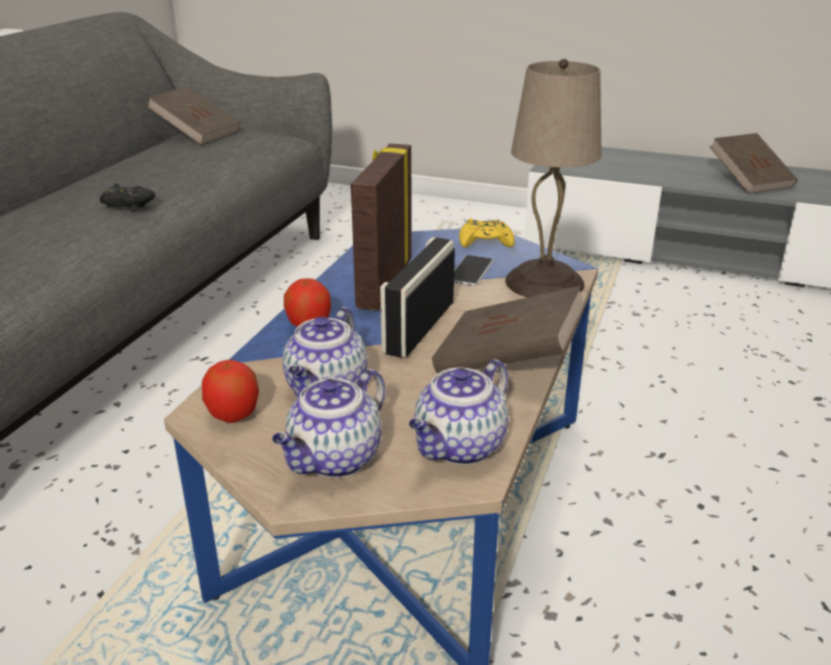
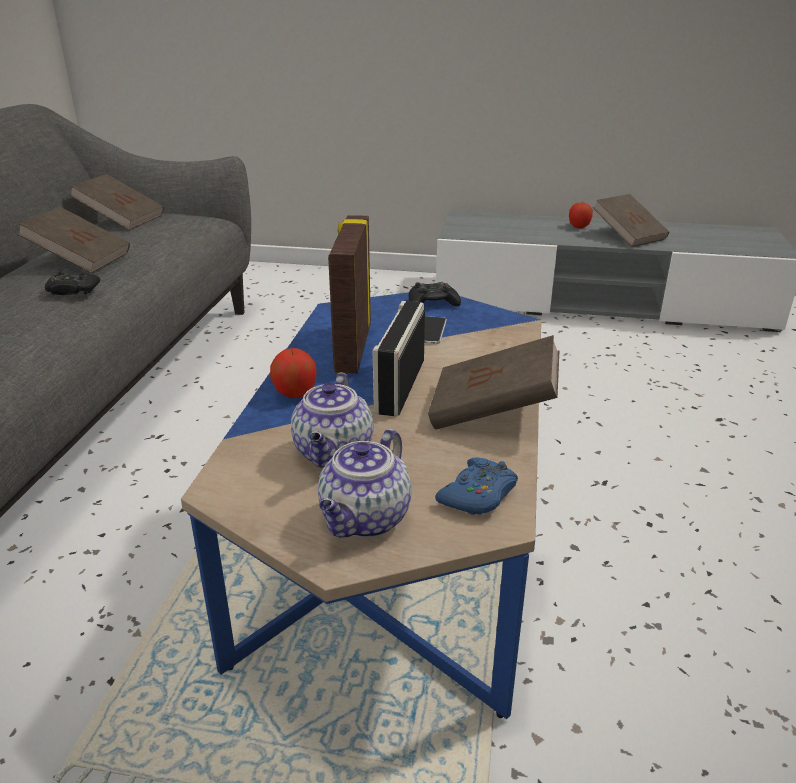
camera: 10 degrees left, 0 degrees up
(144, 173) = (80, 260): none -> brown book
(233, 415) = (250, 487): apple -> apple (579, 226)
(459, 448) = (478, 495): teapot -> blue game controller
(485, 242) = (433, 303): yellow game controller -> black game controller
(545, 283) = (500, 336): beige table lamp -> none

